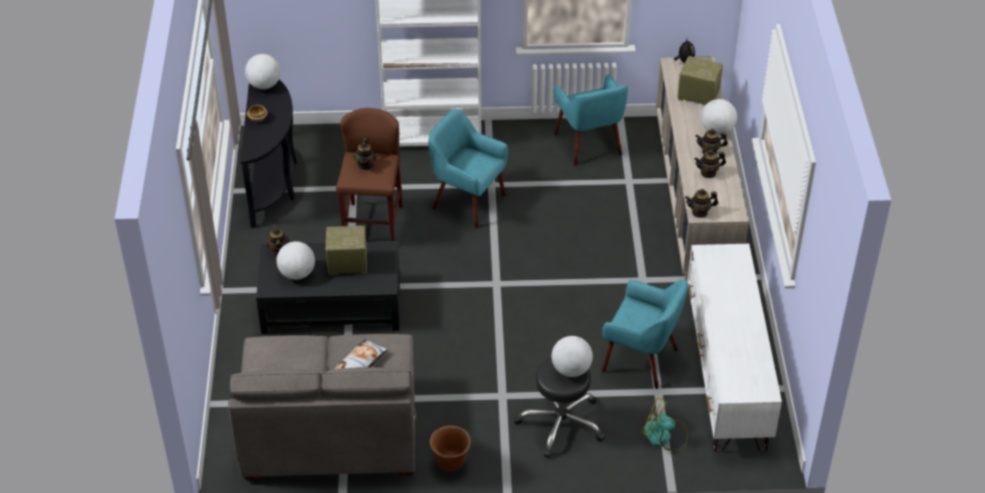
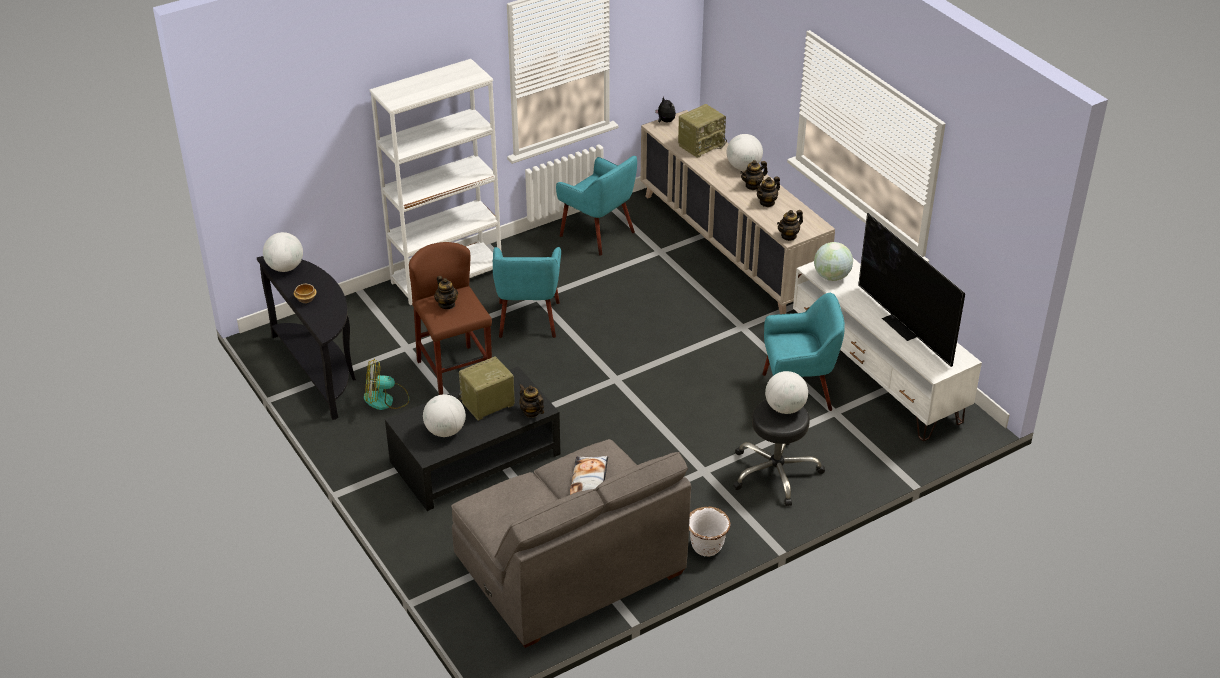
camera: 30 degrees left, 5 degrees down
(278, 251) = (408, 418): teapot -> teapot (531, 412)
(450, 462) = (706, 547): brown planter -> white planter
(467, 201) = (528, 320): turquoise armchair -> turquoise armchair turned 90 degrees counterclockwise
(663, 436) = (871, 446): fan -> fan (386, 400)
(697, 95) = (701, 145): radio -> radio turned 150 degrees clockwise
(715, 265) = (831, 276): none -> globe
(740, 338) = (904, 326): none -> television

